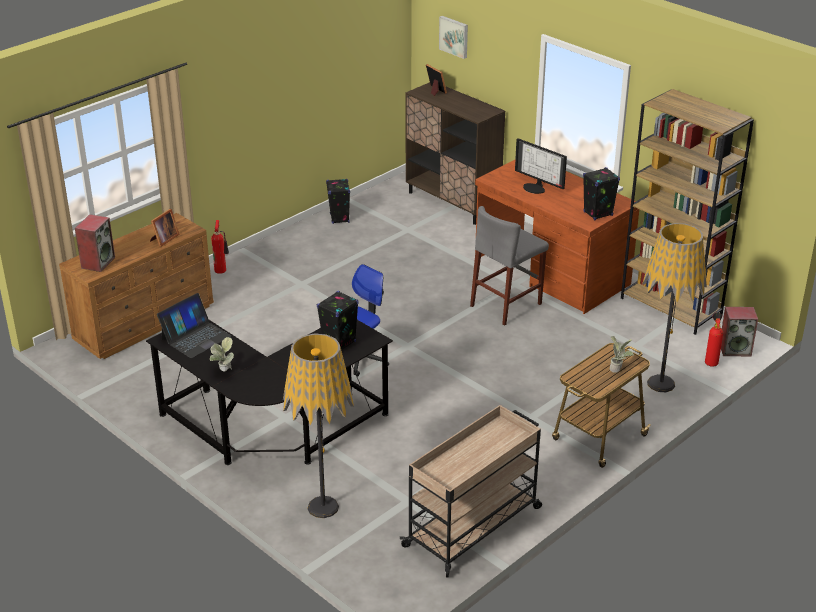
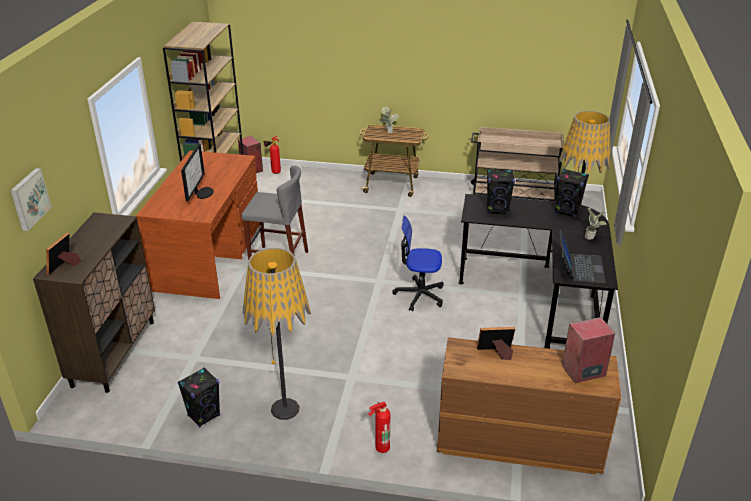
camera: 125 degrees left, 0 degrees up
(195, 337) = (580, 267): laptop -> laptop turned 90 degrees clockwise
(598, 213) = (224, 159): black speaker -> black speaker (567, 211)
(661, 383) = (315, 181): floor lamp -> floor lamp (285, 409)

